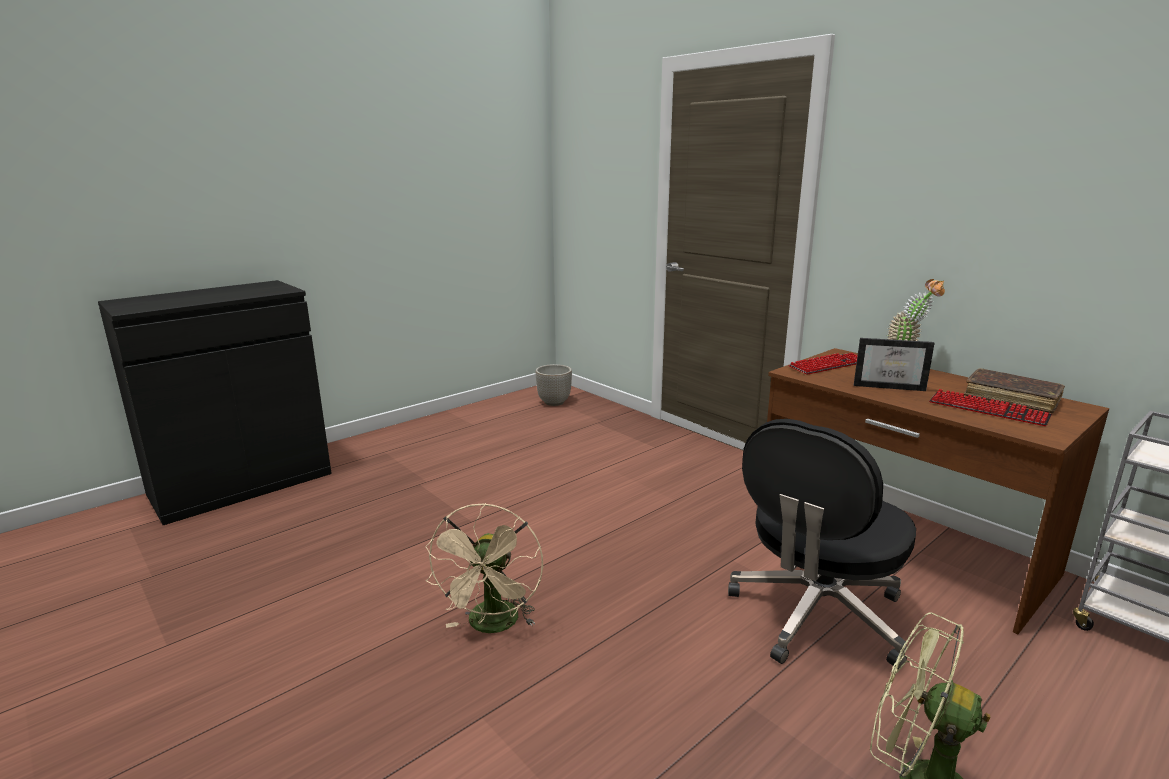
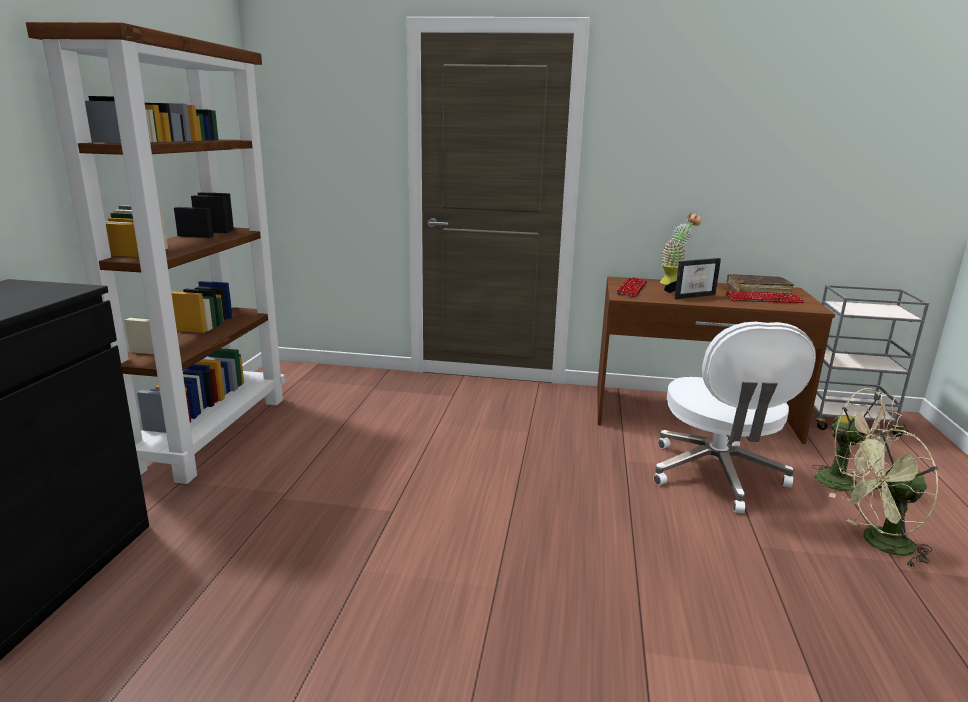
camera: 40 degrees left, 0 degrees up
(443, 424) = (212, 432): none -> brown bookcase
(493, 626) = (547, 584): beige fan -> beige fan (846, 486)
(554, 402) = (303, 381): planter -> none
(816, 615) = (716, 475): black office chair -> white office chair

